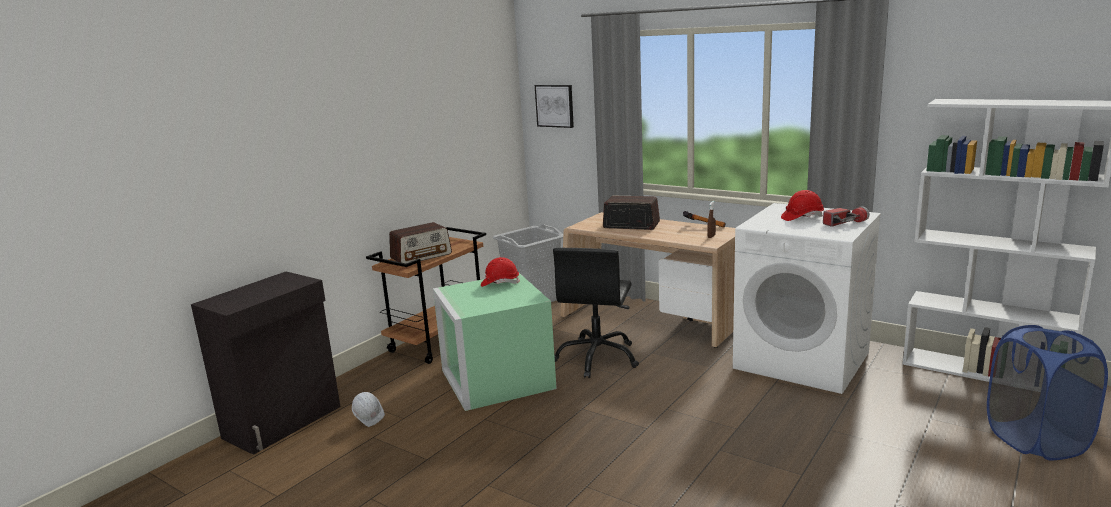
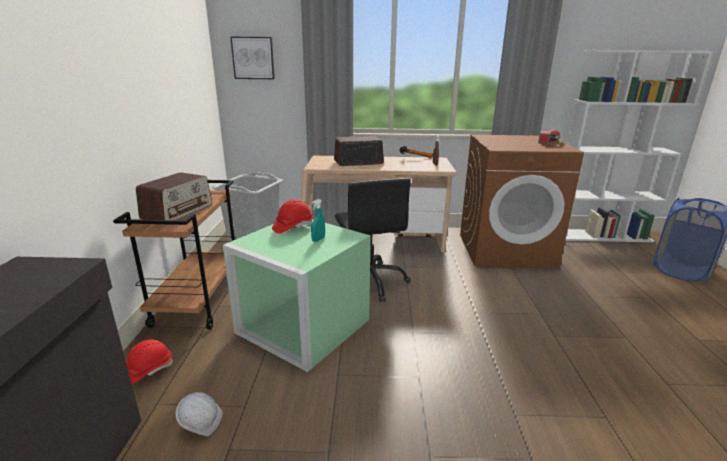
camera: 35 degrees left, 5 degrees up
(503, 297) = (318, 240): none -> turquoise spray bottle
(802, 217) = (513, 141): red hard hat -> red hard hat (148, 370)
(802, 360) = (506, 250): white washing machine -> brown washing machine

